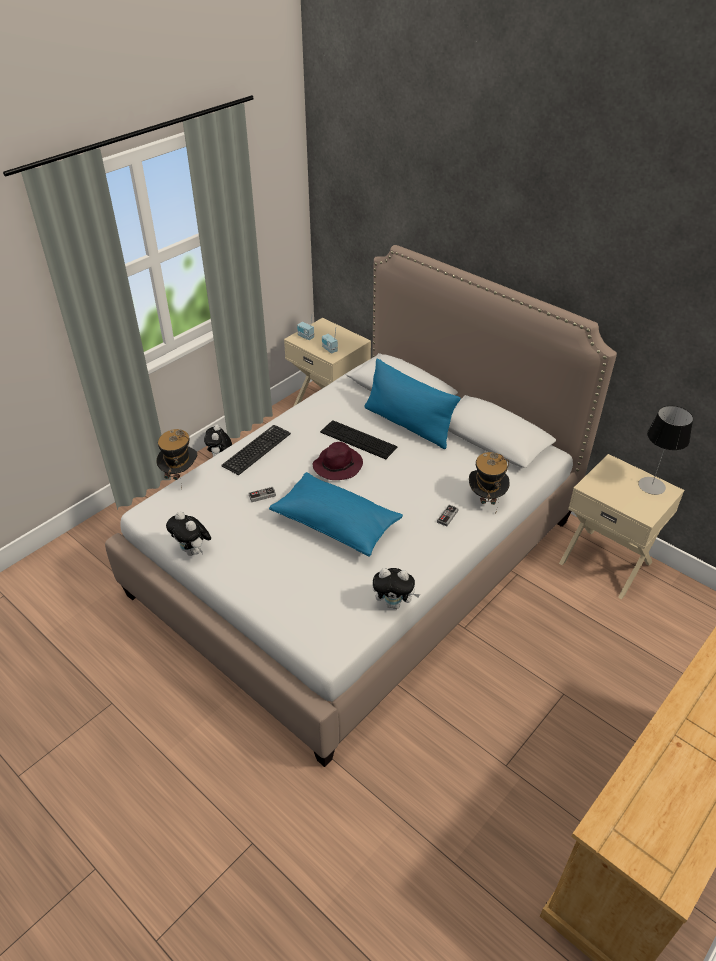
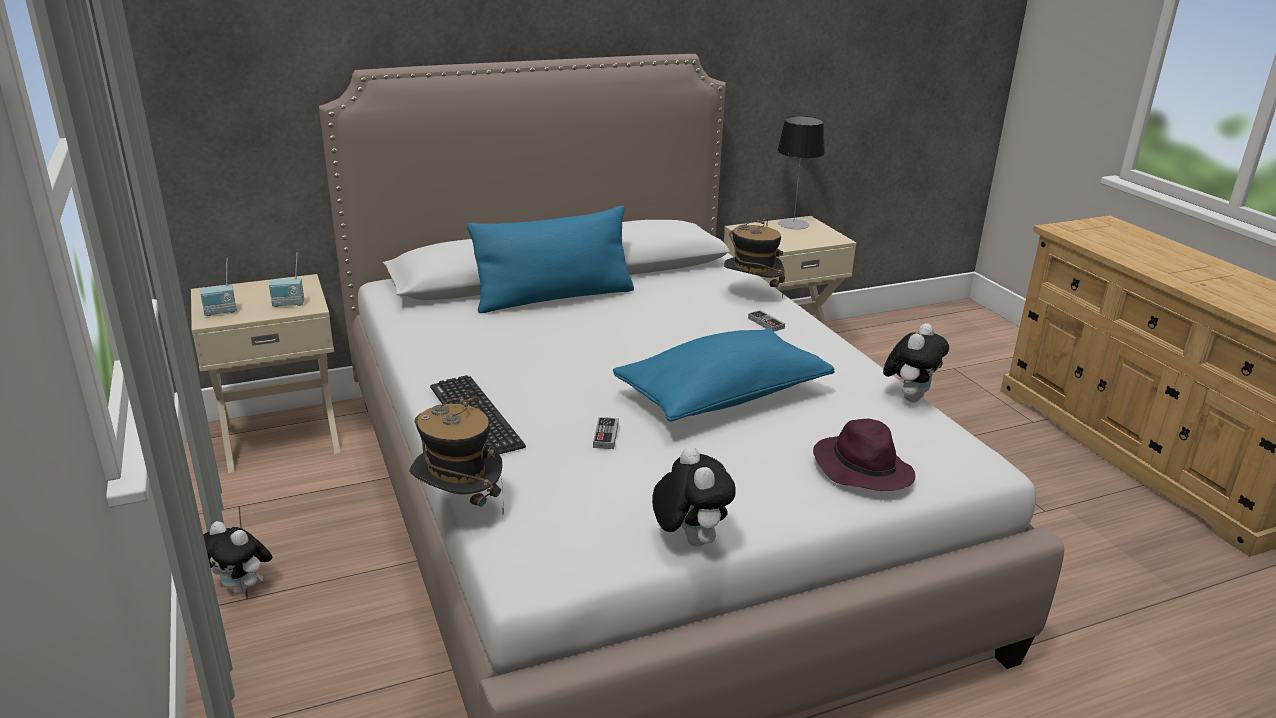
camera: 65 degrees left, 15 degrees down
(193, 551) = (689, 540): plush toy -> plush toy turned 90 degrees counterclockwise
(338, 465) = (591, 362): purple hat -> purple hat (861, 468)
(358, 439) = (547, 335): keyboard -> none

